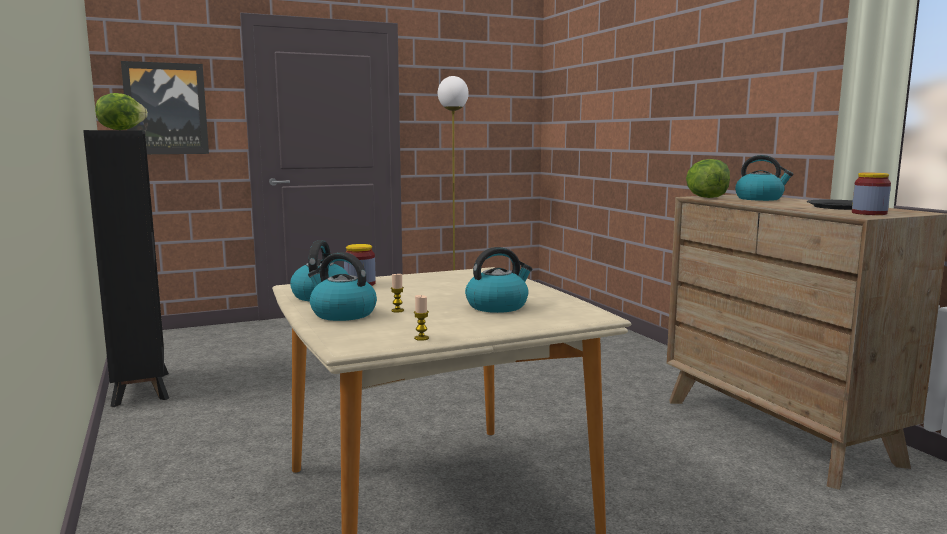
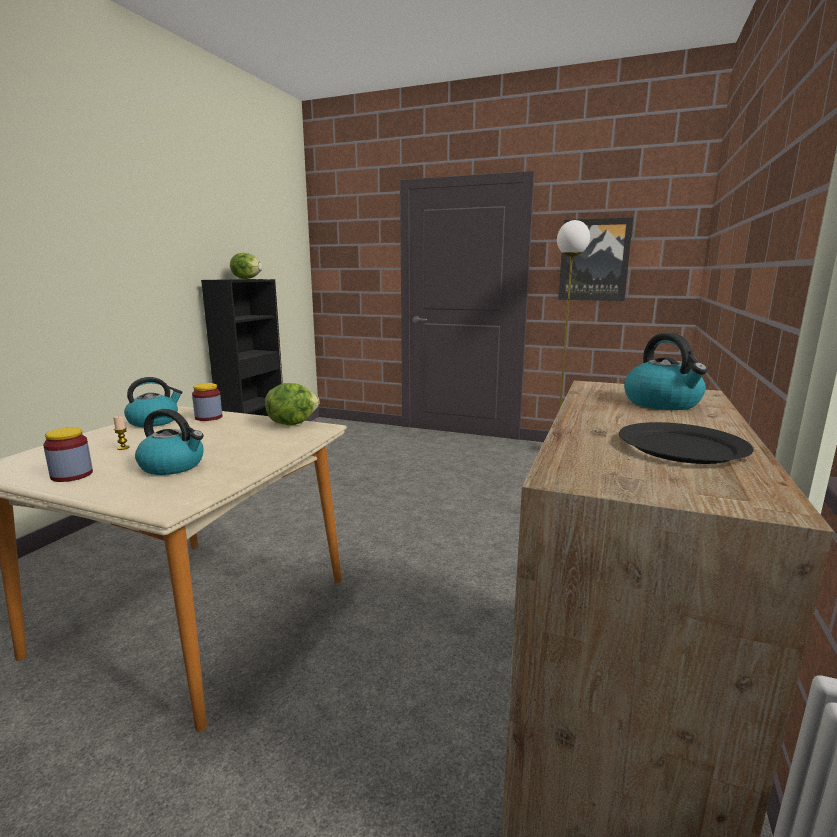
camera: 45 degrees right, 5 degrees up
(166, 109) = (349, 260): picture -> picture (594, 260)
(342, 314) = (97, 440): kettle -> none
(421, 338) = (27, 477): candle -> none
(706, 197) = (600, 388): lettuce -> lettuce (291, 423)
(869, 213) = (627, 474): jar -> jar (72, 475)

